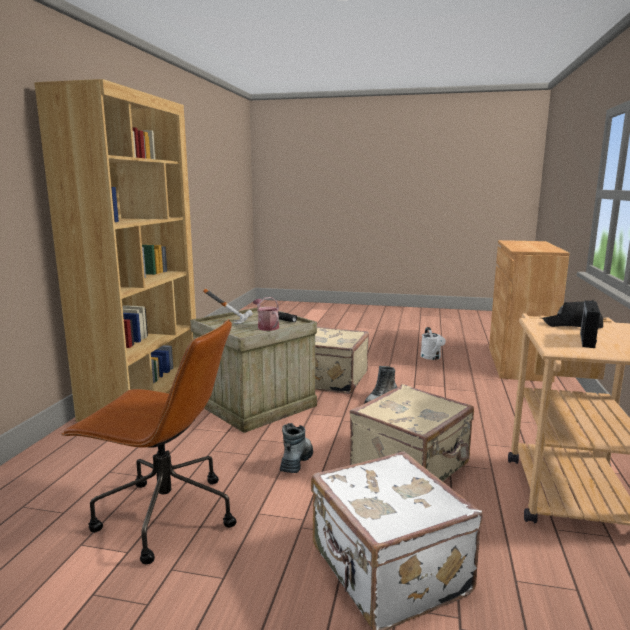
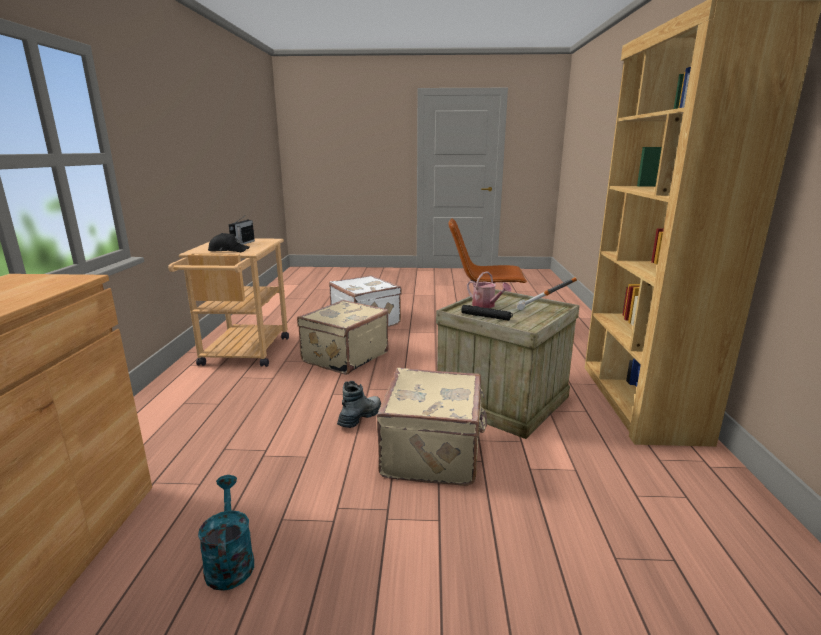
camera: 170 degrees right, 5 degrees up
(296, 462) = (427, 355): boot -> none
(432, 357) = (229, 560): white watering can -> turquoise watering can

